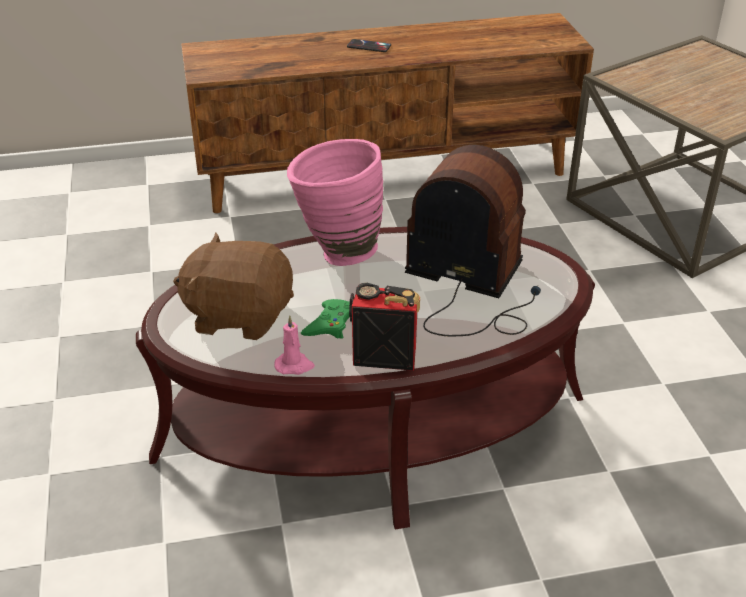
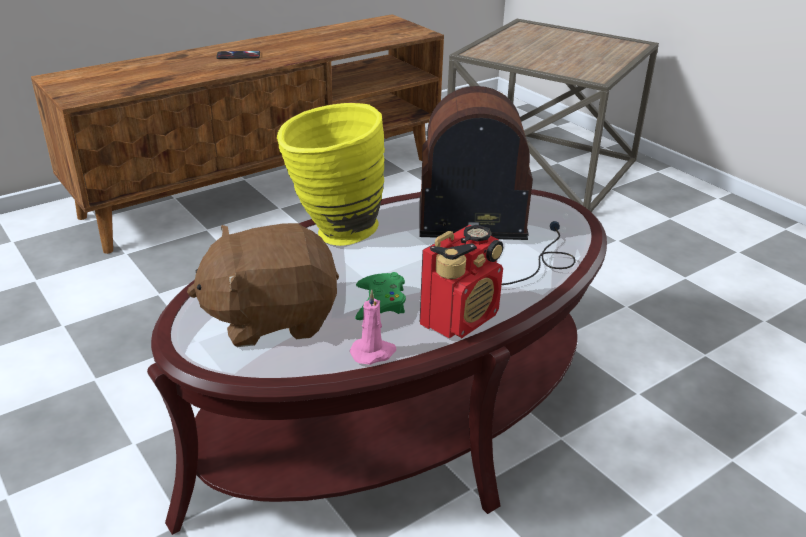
camera: 25 degrees left, 5 degrees down
(336, 252) = (332, 234): pink vase -> yellow vase
(384, 355) = (460, 318): radio -> radio turned 150 degrees clockwise

